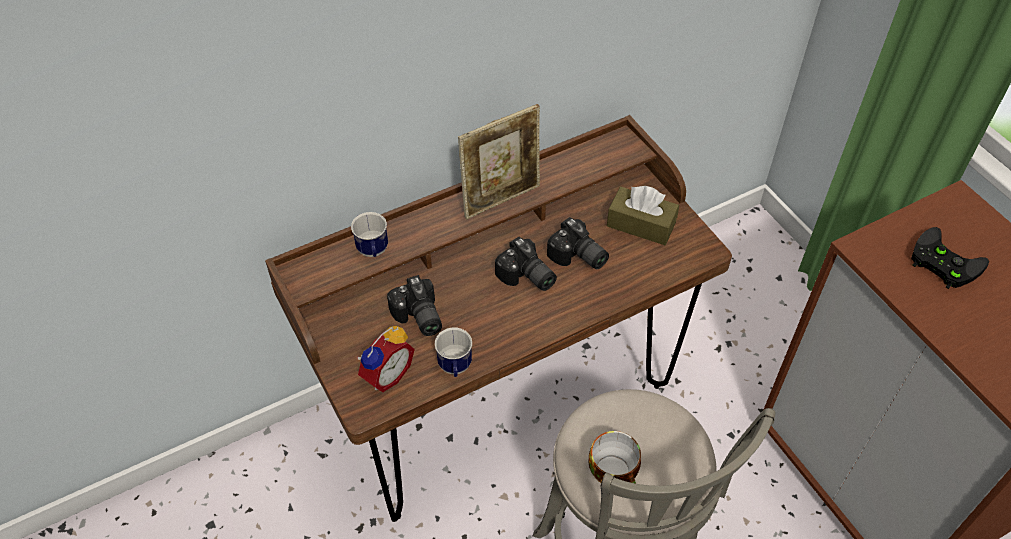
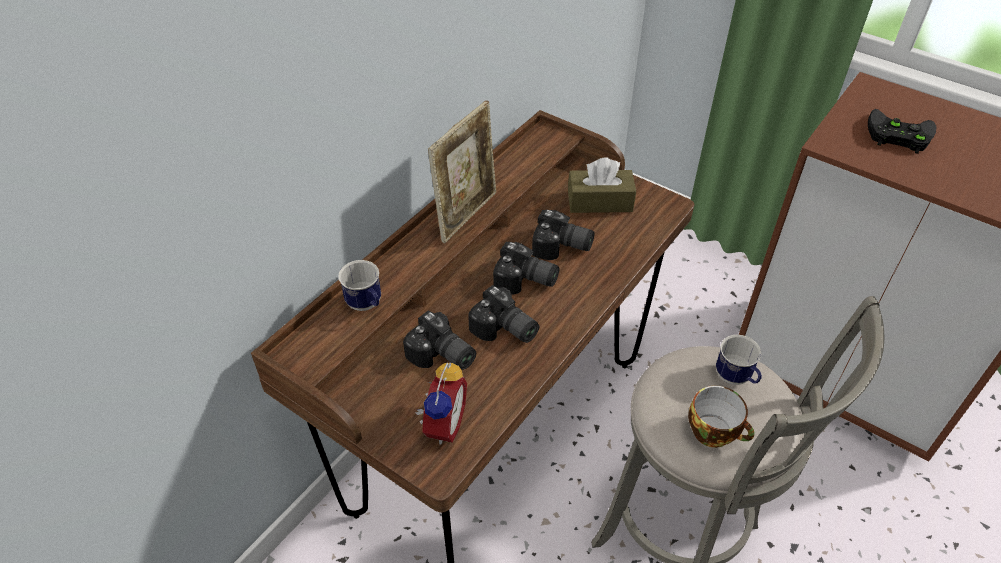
camera: 25 degrees left, 5 degrees down
(455, 368) = (509, 391): mug -> mug (736, 379)
(481, 315) = (504, 330): none -> camera

